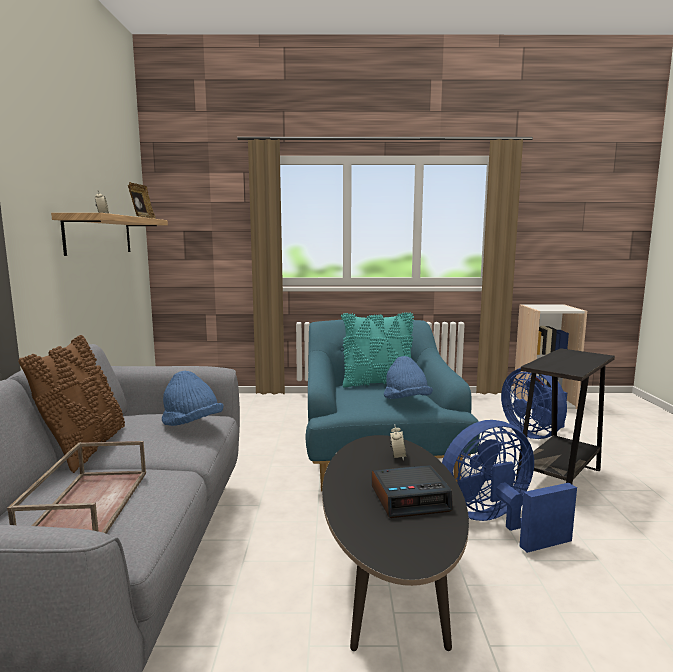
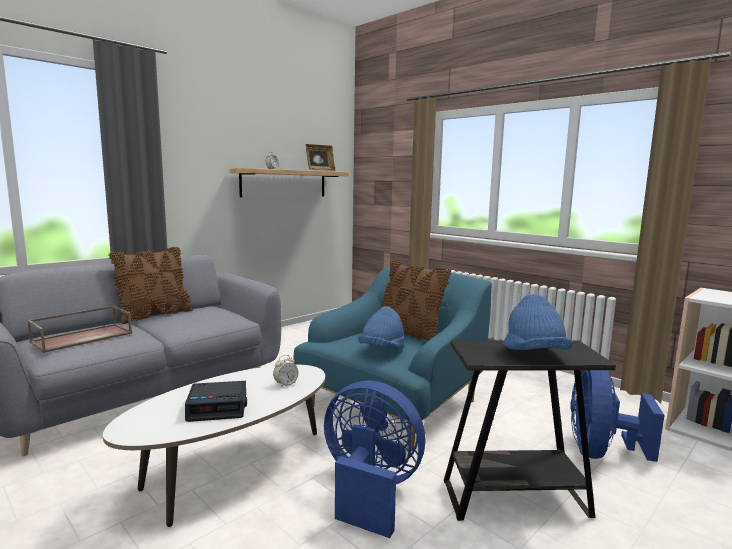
camera: 45 degrees right, 0 degrees up
(192, 424) = (213, 319): blue hat -> blue hat (534, 354)
(378, 383) = (409, 333): turquoise pillow -> brown pillow
(389, 576) = (232, 472): black coffee table -> white coffee table
(410, 499) = (218, 407): alarm clock -> alarm clock turned 45 degrees counterclockwise

